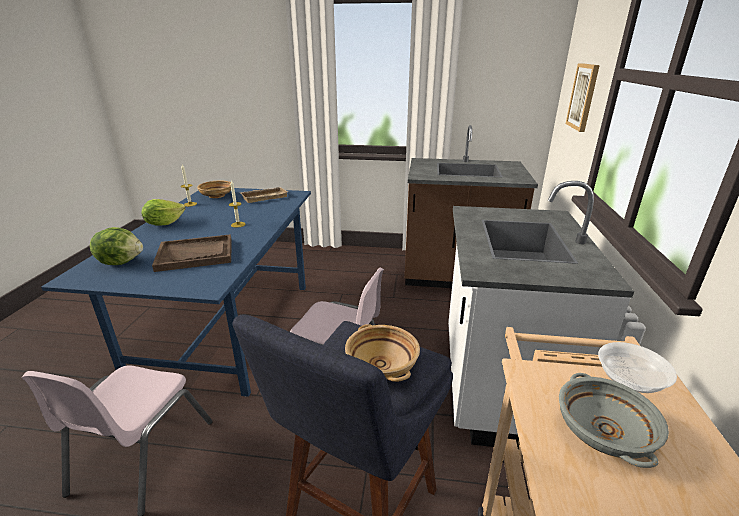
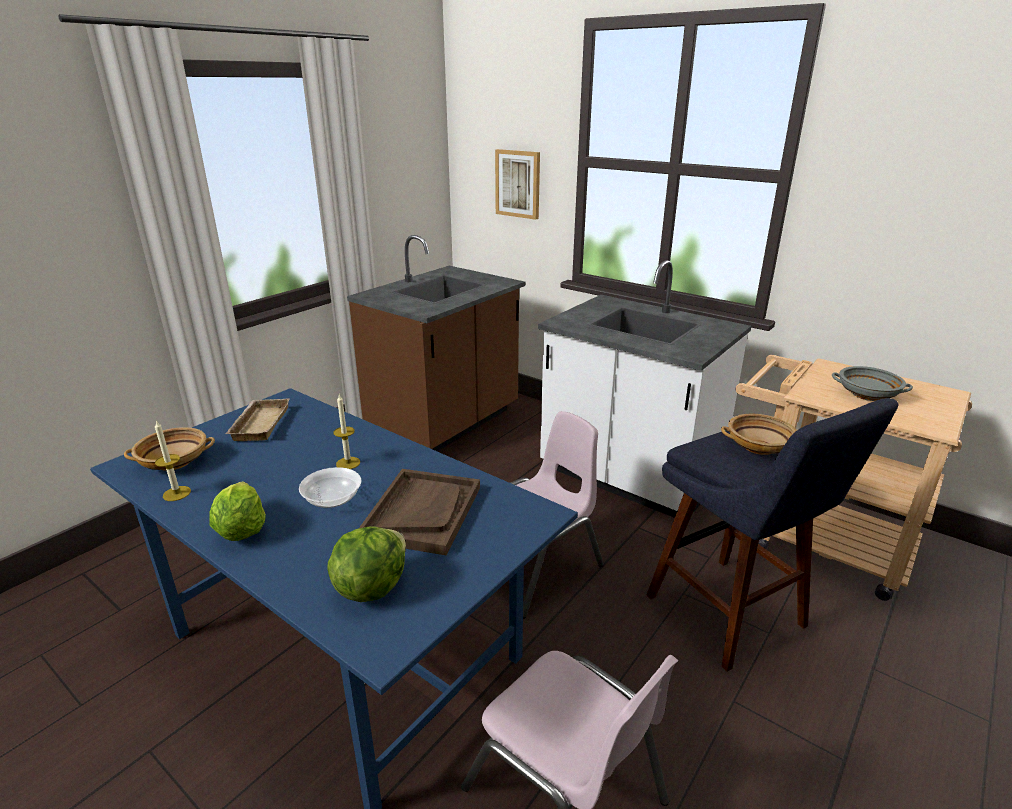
camera: 60 degrees left, 0 degrees up
(630, 379) = (823, 370): bowl -> bowl (332, 499)

